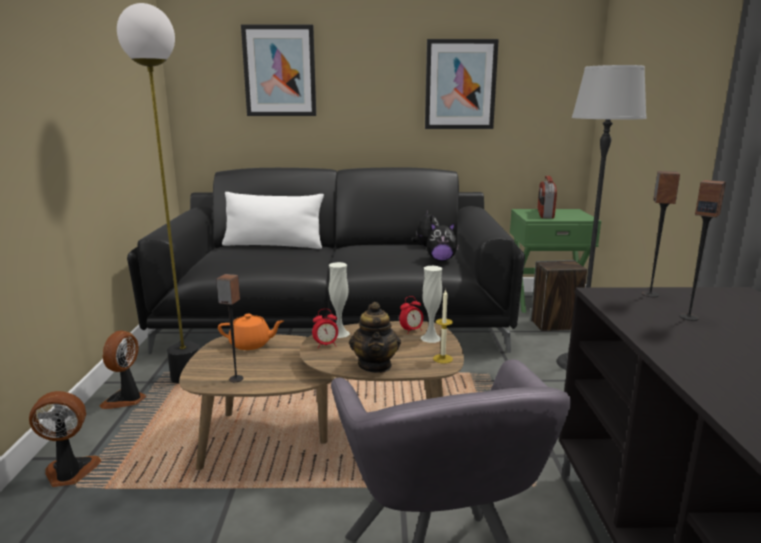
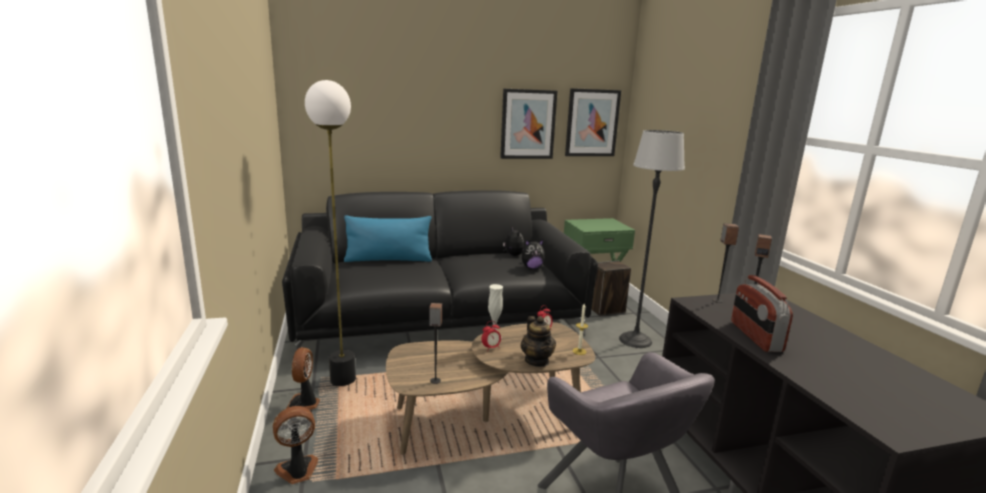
camera: 15 degrees left, 0 degrees up
(251, 344) = (425, 351): orange teapot -> none
(273, 245) = (388, 260): white pillow -> blue pillow
(279, 71) = (382, 110): picture -> picture (592, 123)
(430, 338) = (561, 335): white vase -> none
(545, 214) = (592, 224): radio -> radio (755, 336)

